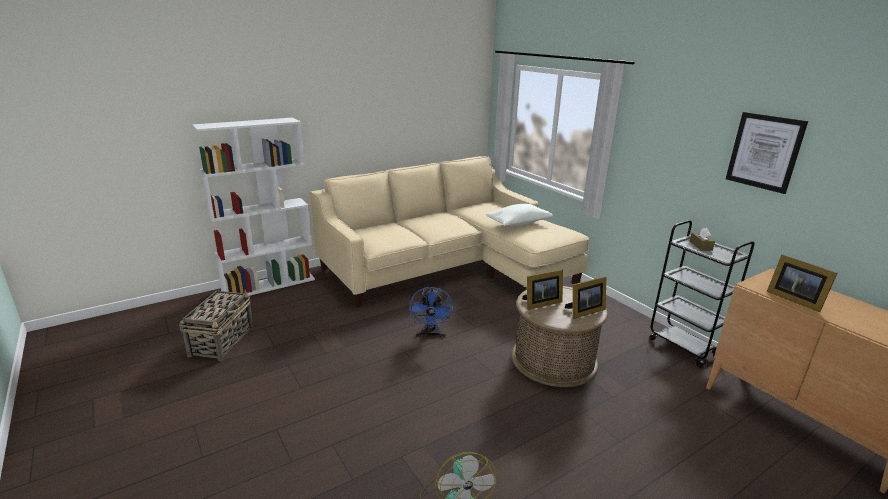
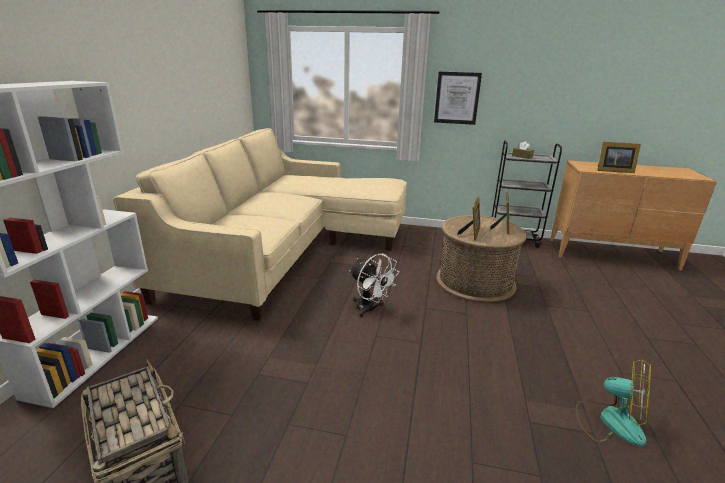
camera: 45 degrees left, 0 degrees up
(430, 335) = (370, 309): blue fan -> white fan
(518, 223) = (348, 183): white pillow -> none
(764, 152) = (554, 75): picture -> picture (457, 98)

